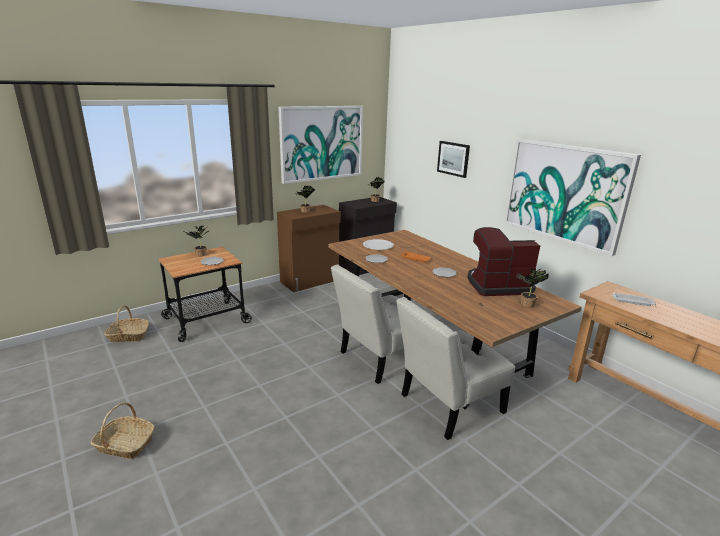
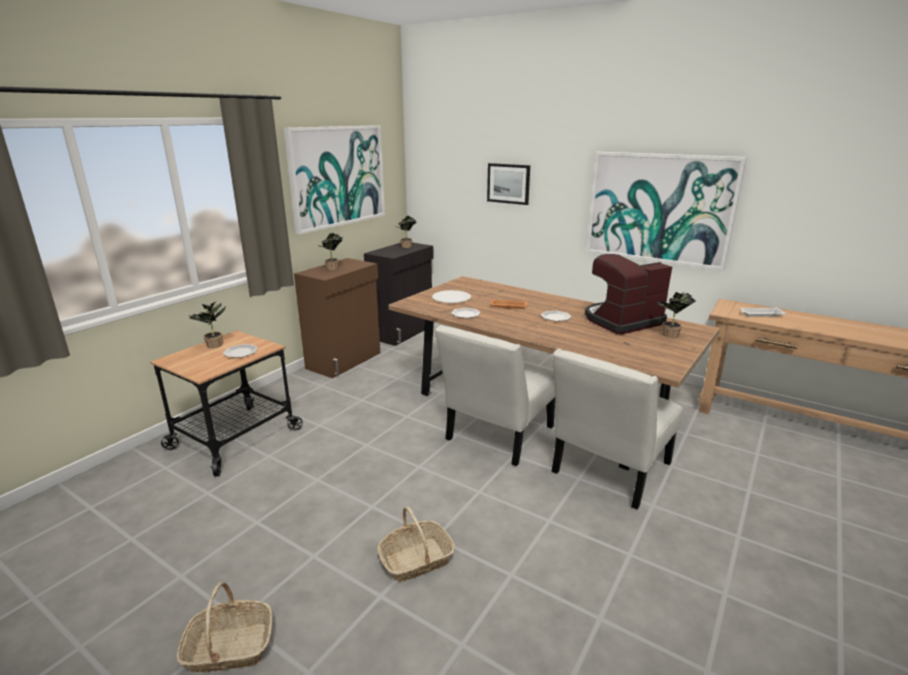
camera: 20 degrees left, 0 degrees up
(128, 336) = (123, 487): basket -> basket (416, 560)

